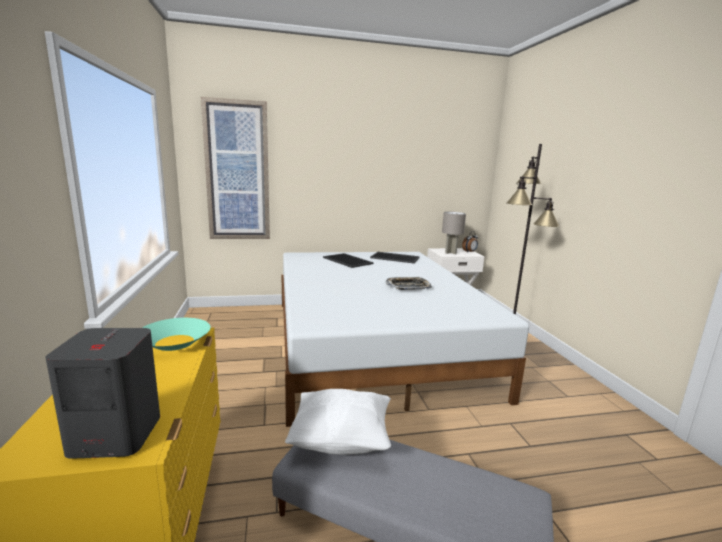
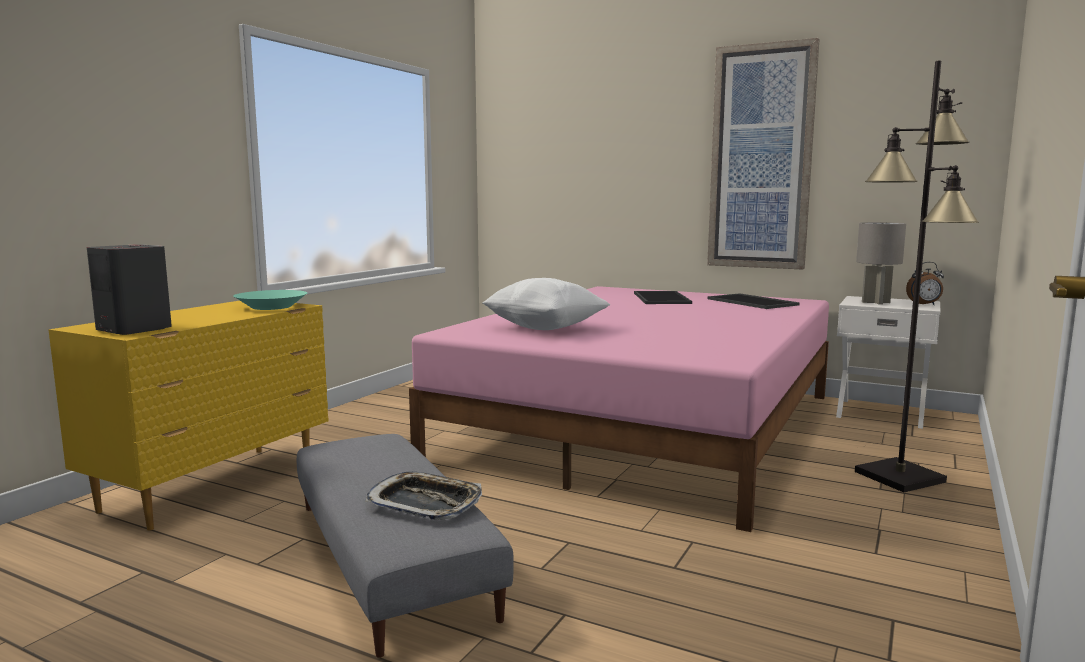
camera: 40 degrees right, 5 degrees down
(237, 172) = (543, 168): picture -> picture (761, 158)
(341, 439) = (382, 446): white pillow -> white pillow (545, 328)
(373, 343) = (647, 425): white bed -> pink bed
(408, 286) = (672, 325): tray -> tray (425, 503)

